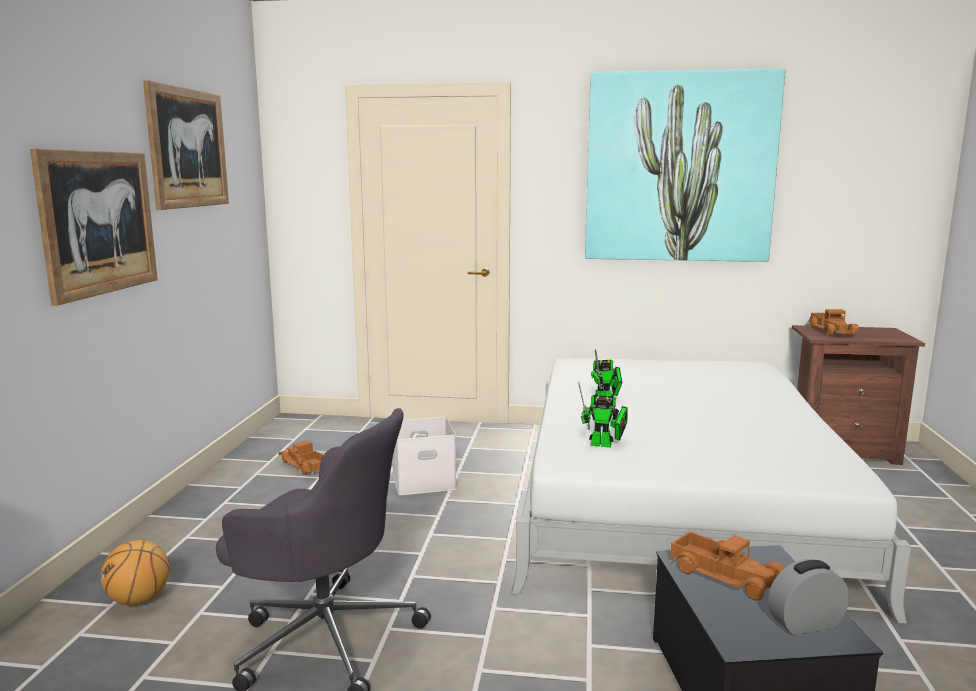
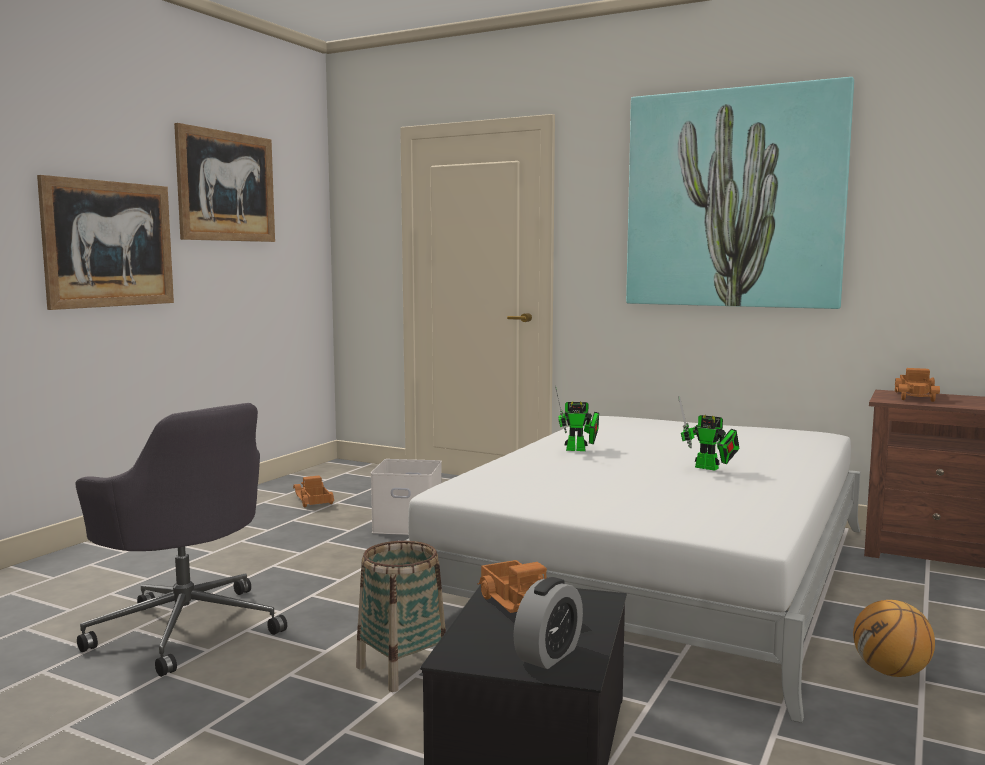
camera: 20 degrees right, 5 degrees down
(139, 600) = (76, 577): basketball -> basketball (891, 672)
(572, 641) = (402, 669): none -> basket
(604, 445) = (519, 481): toy robot -> toy robot (710, 468)
(805, 624) = (548, 655): alarm clock -> alarm clock turned 120 degrees clockwise

